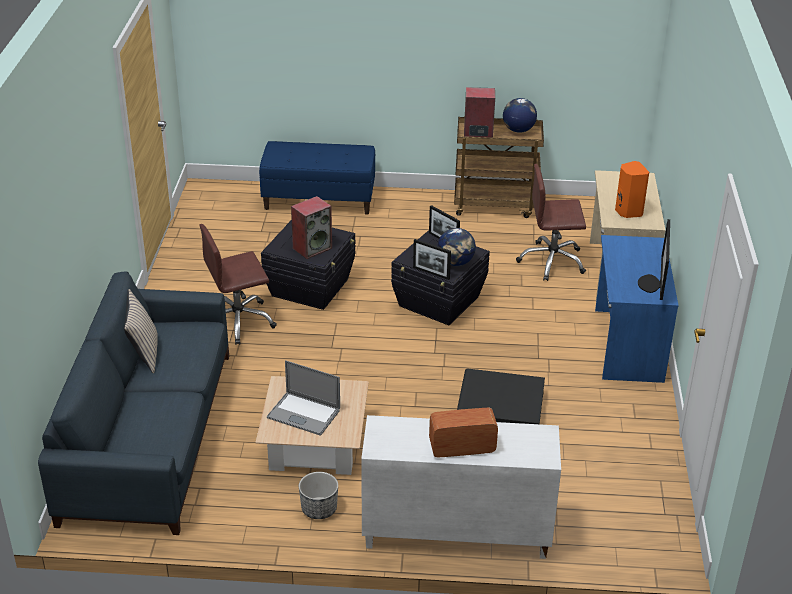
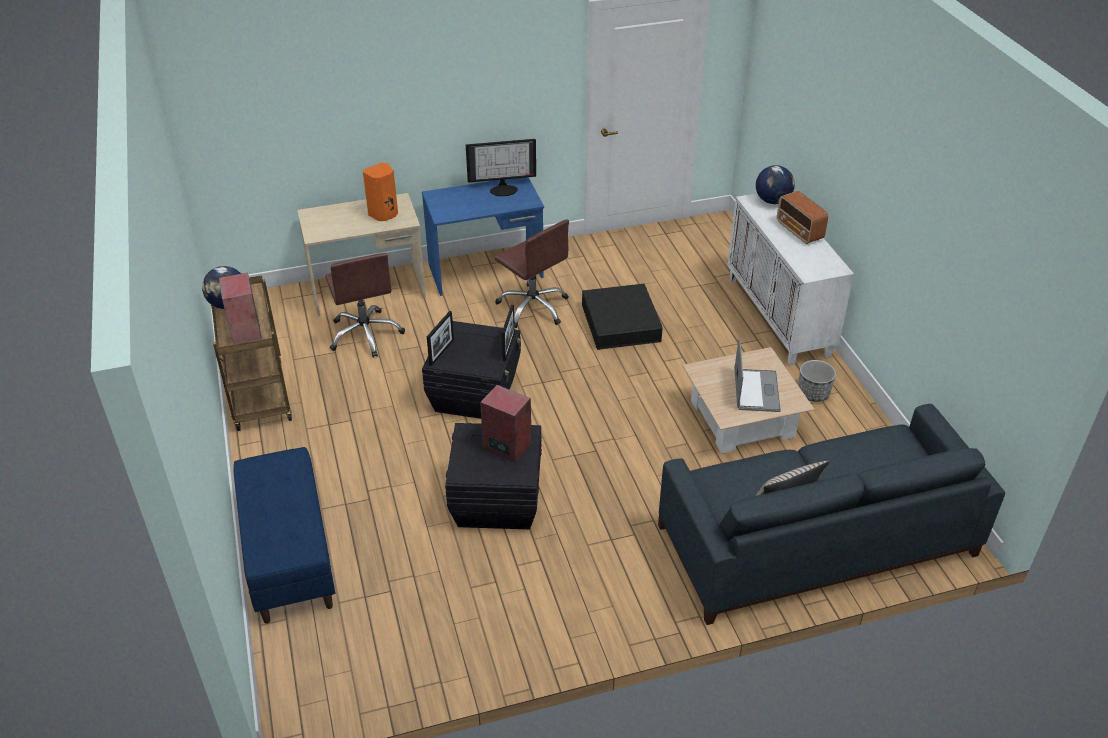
camera: 110 degrees left, 5 degrees up
(238, 321) = (594, 540): brown office chair -> brown office chair (533, 307)
(455, 262) = (481, 335): globe -> globe (772, 201)

